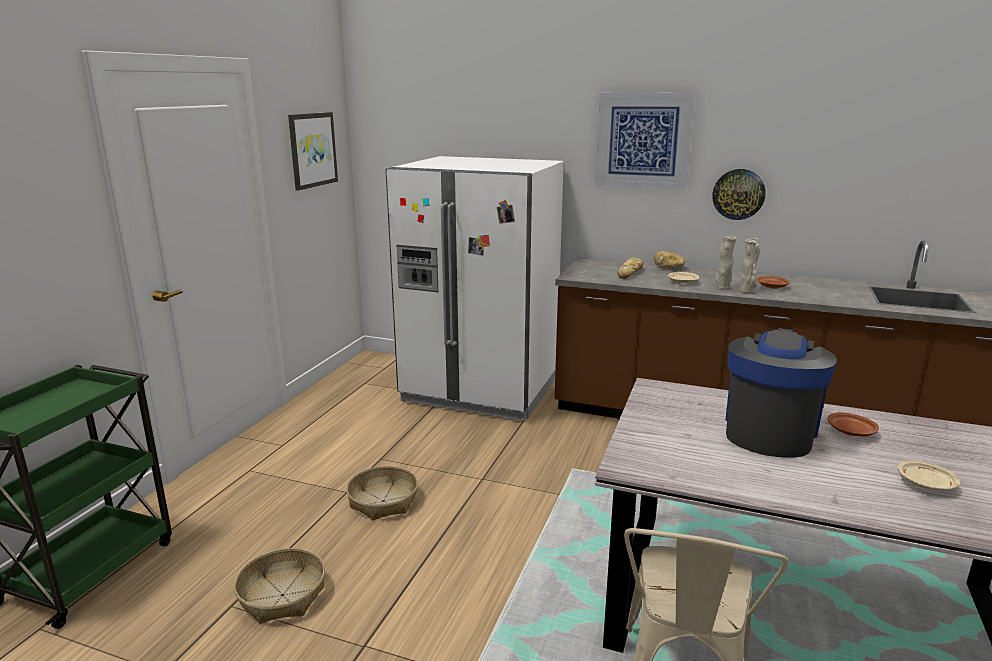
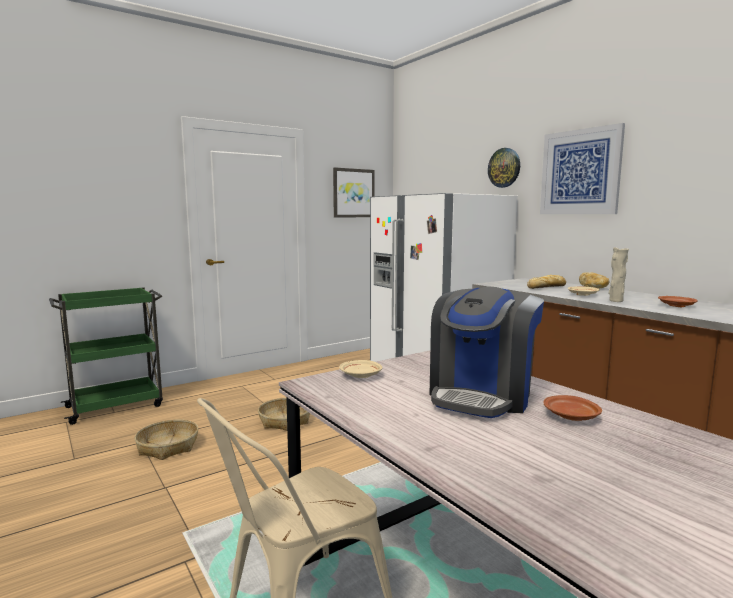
camera: 35 degrees right, 10 degrees down
(738, 194) = (668, 217): wall clock -> wall clock (504, 167)
(747, 292) = (635, 305): beige vase -> none
(769, 430) = (482, 395): coffee machine -> coffee machine turned 150 degrees clockwise
(926, 484) = (568, 470): beige plate -> beige plate (360, 375)

